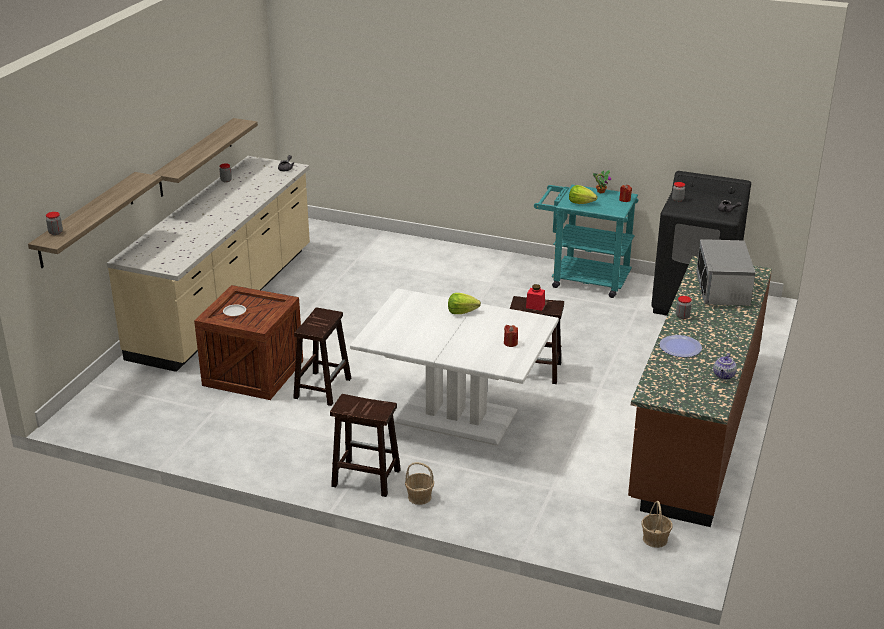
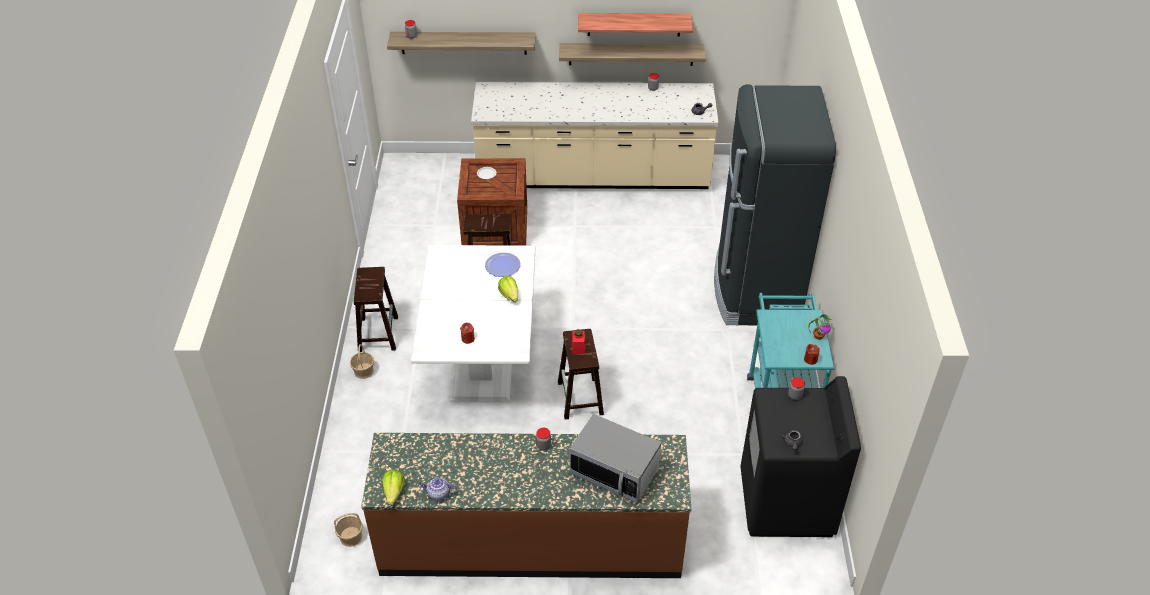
camera: 70 degrees right, 15 degrees up
(193, 121) = (634, 24): none -> shelf
(453, 260) = (755, 291): none -> black fridge
(581, 202) = (779, 326): lettuce -> lettuce (394, 492)
(680, 347) = (481, 453): plate -> plate (502, 265)
(723, 290) = (614, 471): microwave -> microwave turned 135 degrees counterclockwise

